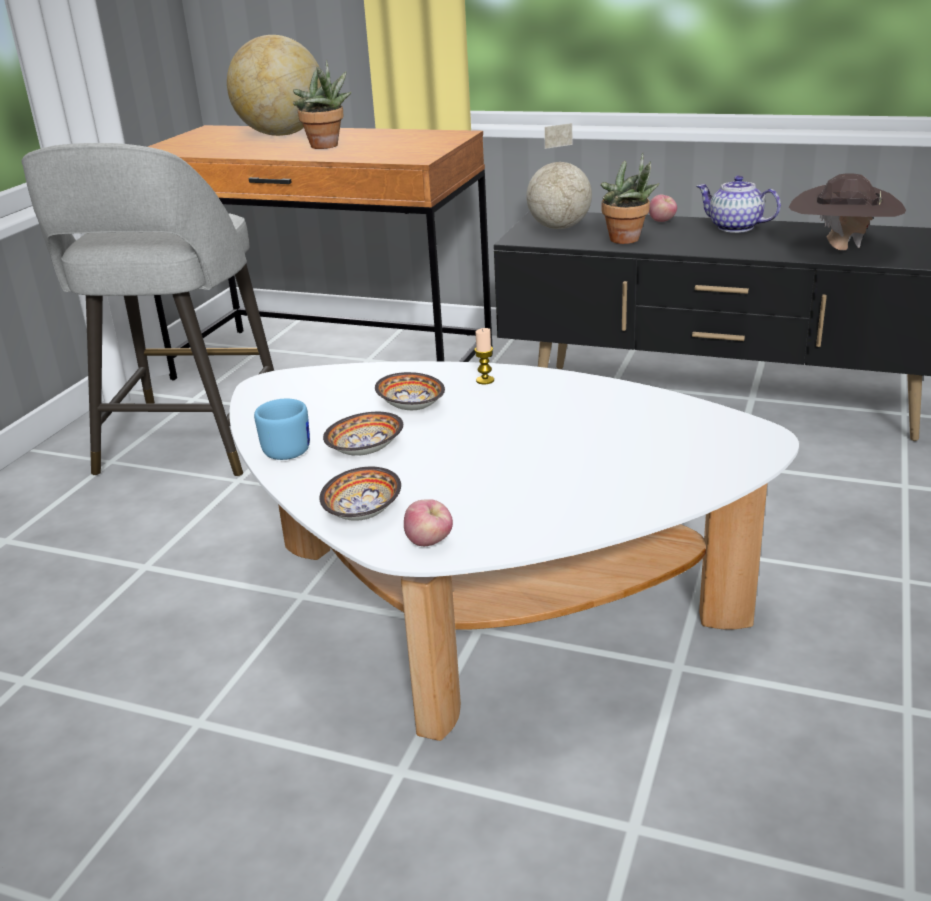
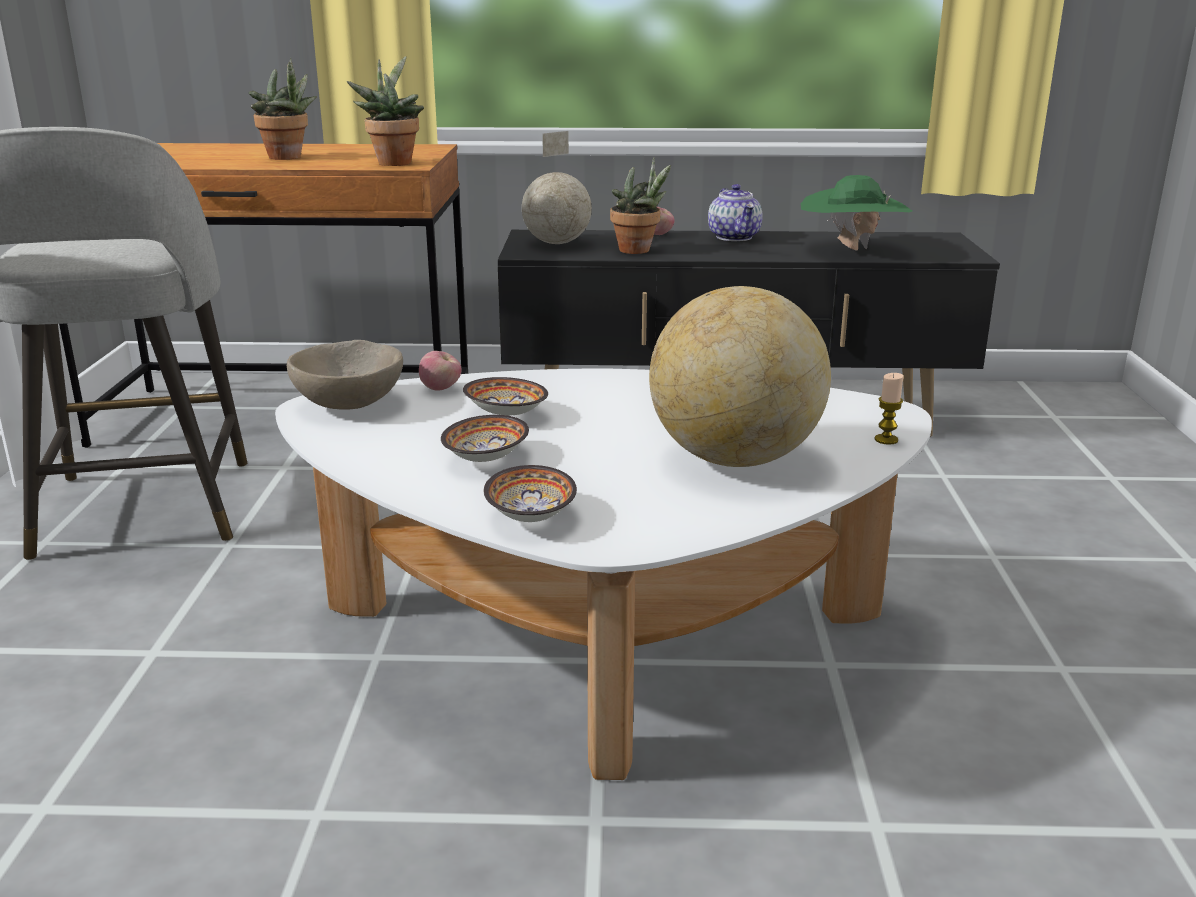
camera: 20 degrees left, 5 degrees down
(281, 134) = (218, 149): globe -> globe (734, 459)
(285, 448) = (386, 465): blue mug -> none
(295, 385) = (350, 404): none -> beige bowl
(406, 154) = (393, 162): none -> potted plant
(429, 542) = (629, 535): apple -> apple (441, 389)
(485, 380) = (569, 384): candle -> candle (886, 440)
(734, 227) = (735, 237): teapot -> teapot turned 120 degrees counterclockwise
(840, 250) = (851, 251): brown hat -> green hat

